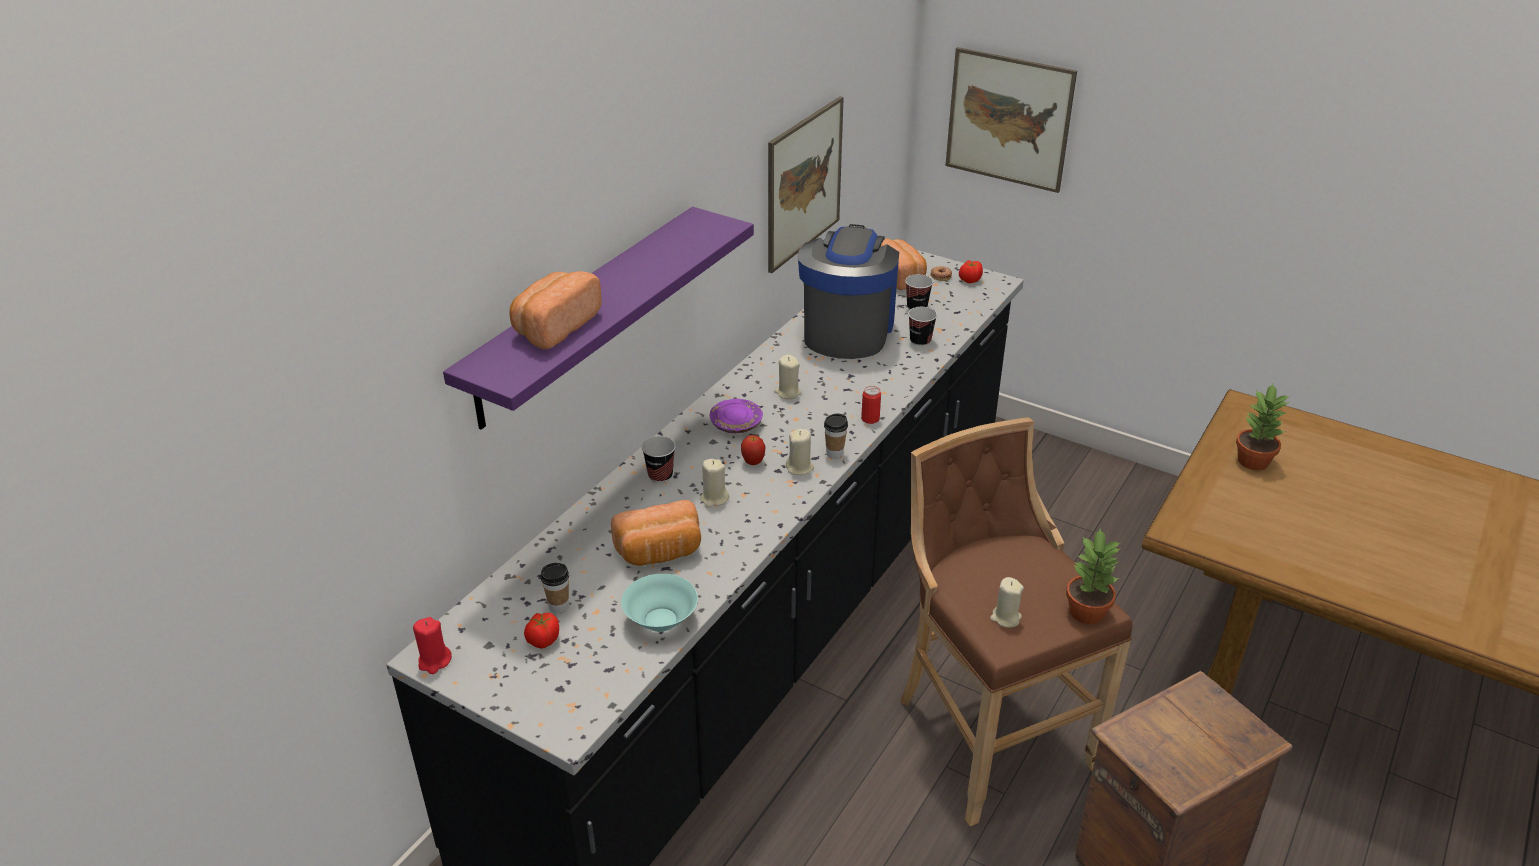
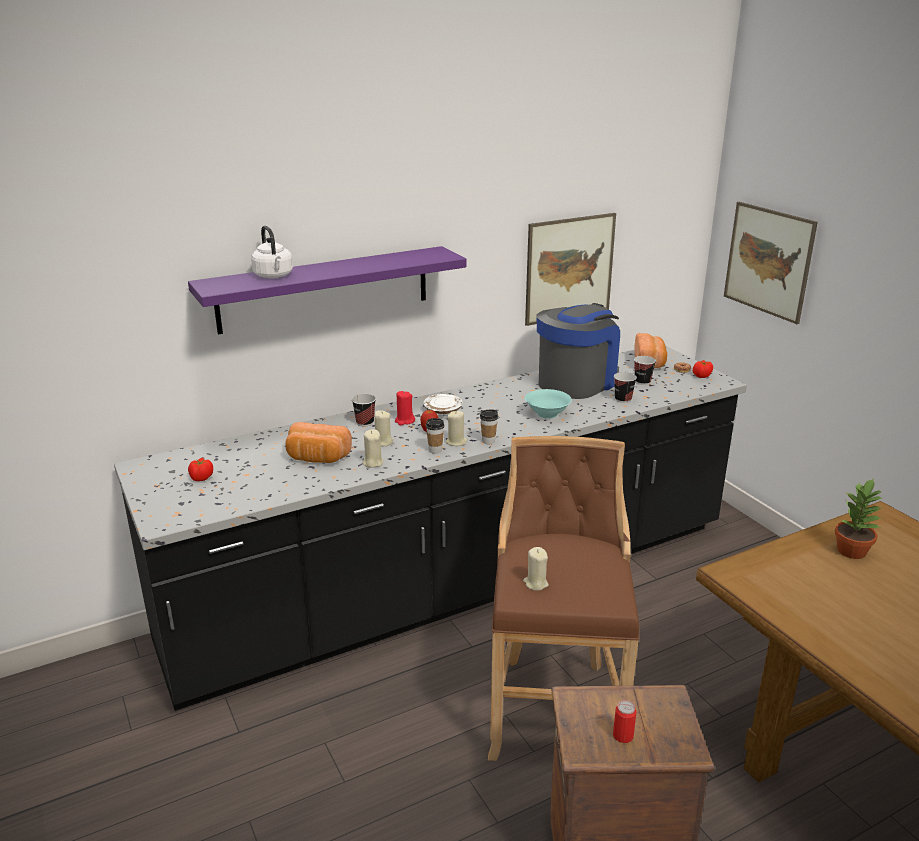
camera: 30 degrees right, 10 degrees down
(434, 661) = (136, 469): red candle -> red candle (404, 421)
(554, 327) = (274, 276): bread -> white kettle
(559, 606) = (230, 465): cup -> cup (435, 450)
(660, 620) = (276, 490): turquoise bowl -> turquoise bowl (547, 414)
(736, 424) = (443, 410): purple plate -> white plate
(787, 392) = (496, 403): beige candle -> beige candle (372, 463)
(870, 419) = (535, 430): can -> can (623, 736)
(1087, 612) = (604, 601): potted plant -> none

